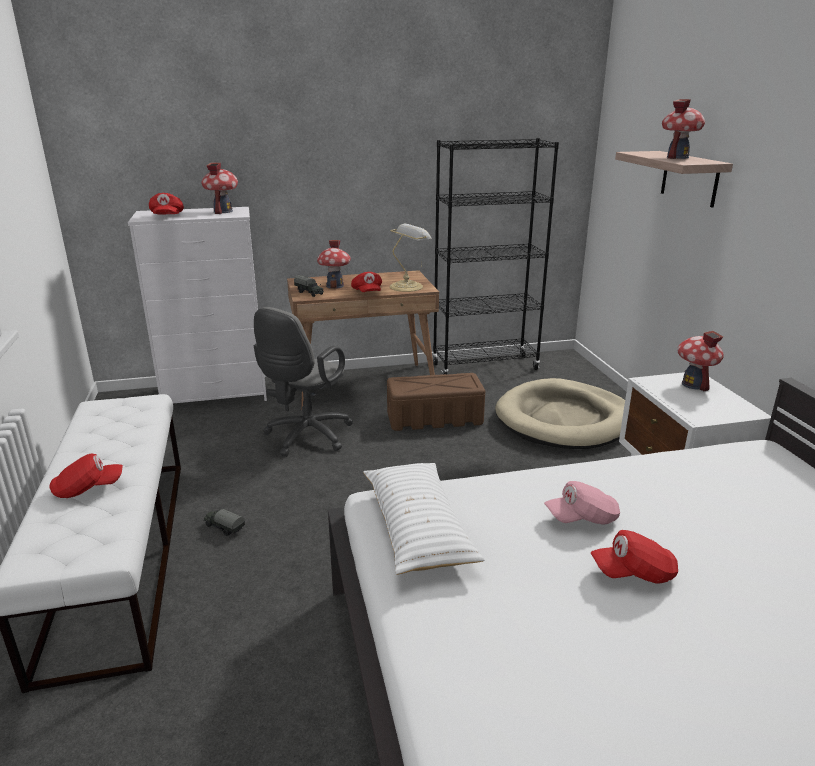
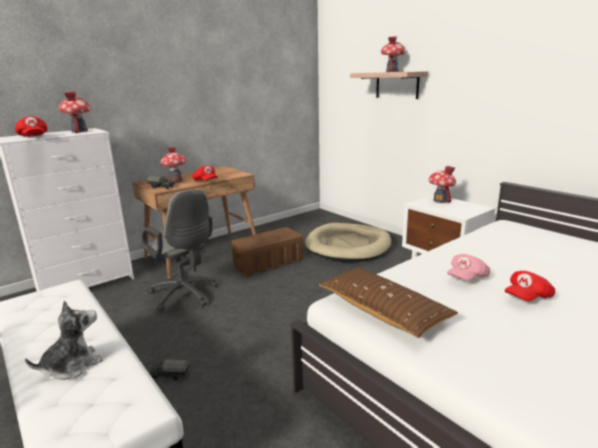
camera: 25 degrees left, 5 degrees down
(88, 489) = (72, 365): red cap -> plush toy
(305, 437) = (186, 295): grey office chair -> grey office chair turned 45 degrees counterclockwise
(407, 286) = (229, 174): table lamp -> none
(417, 528) = (383, 311): white pillow -> brown pillow
(485, 367) = (275, 227): black bookcase -> none

